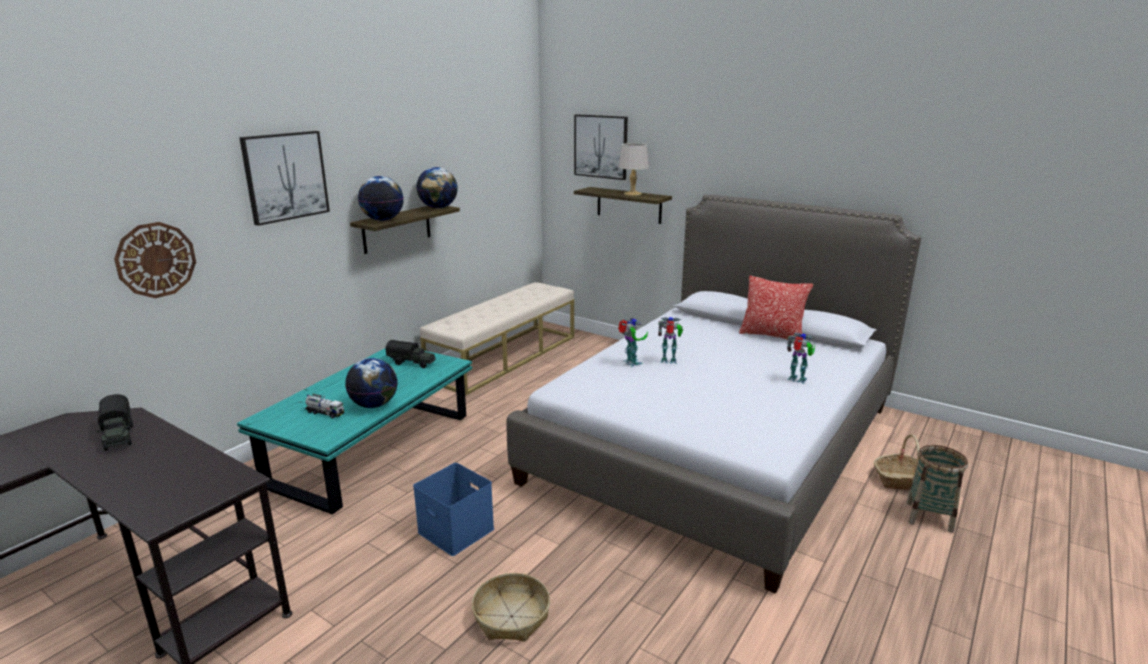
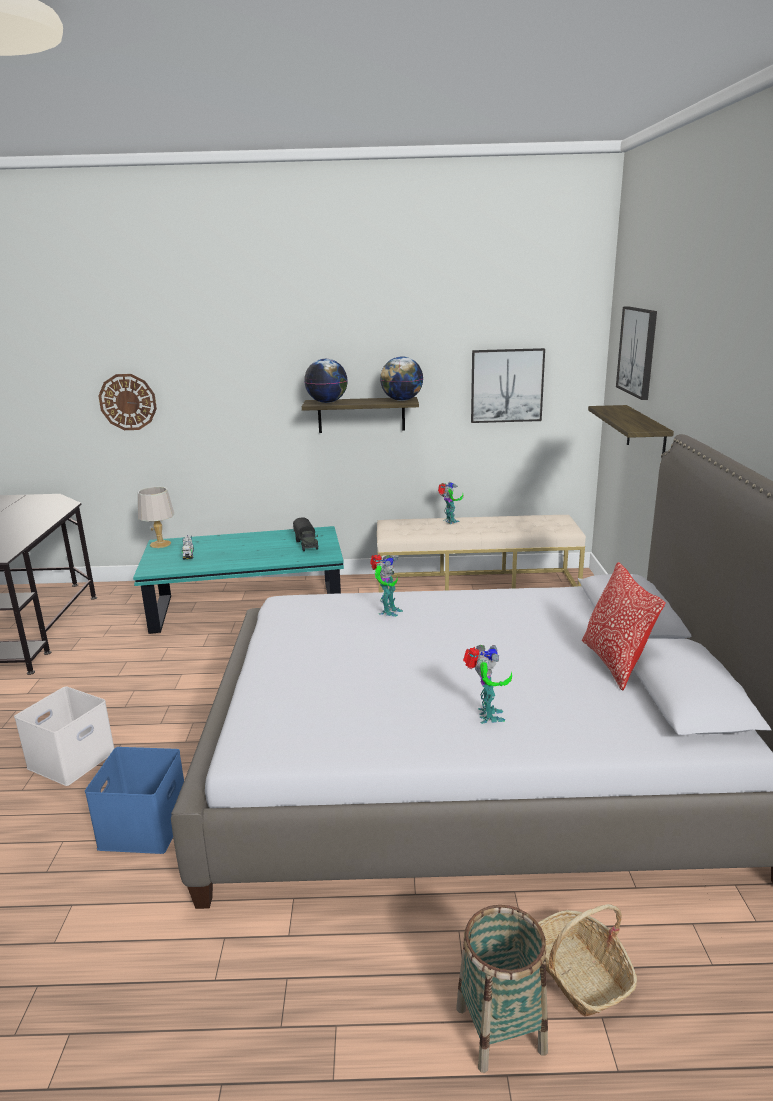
camera: 55 degrees right, 0 degrees up
(118, 436) = (38, 513): toy truck -> none
(285, 176) = (240, 350): picture -> picture (506, 385)
(374, 405) = (218, 562): globe -> none
(454, 530) = (167, 686): blue storage box -> blue storage box (143, 825)
(511, 616) = (72, 758): basket -> white storage box
(632, 194) = (635, 420): grey table lamp -> grey table lamp (161, 544)
(669, 361) = (424, 627): toy robot -> toy robot (450, 521)

